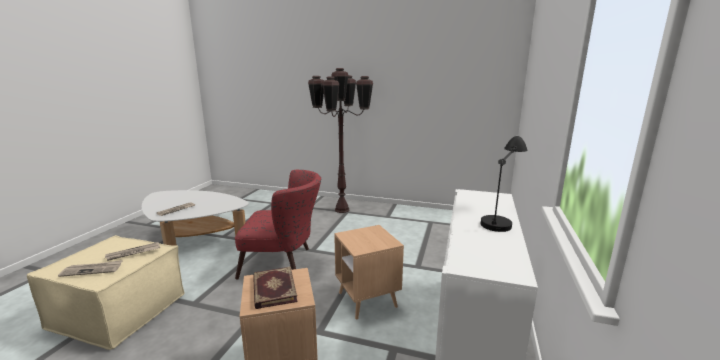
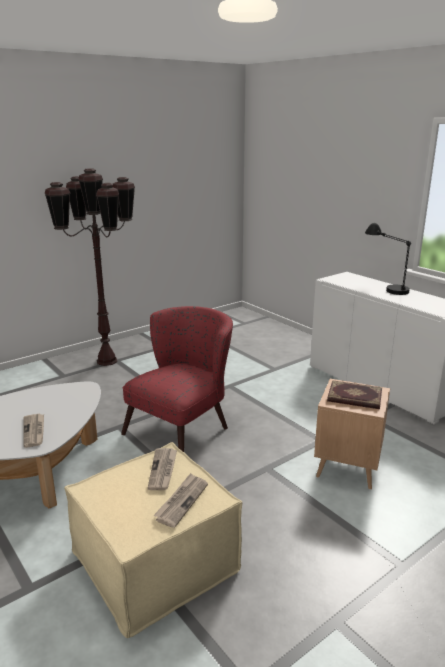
camera: 55 degrees left, 5 degrees up
(367, 300) = (299, 406): brown side table -> none

